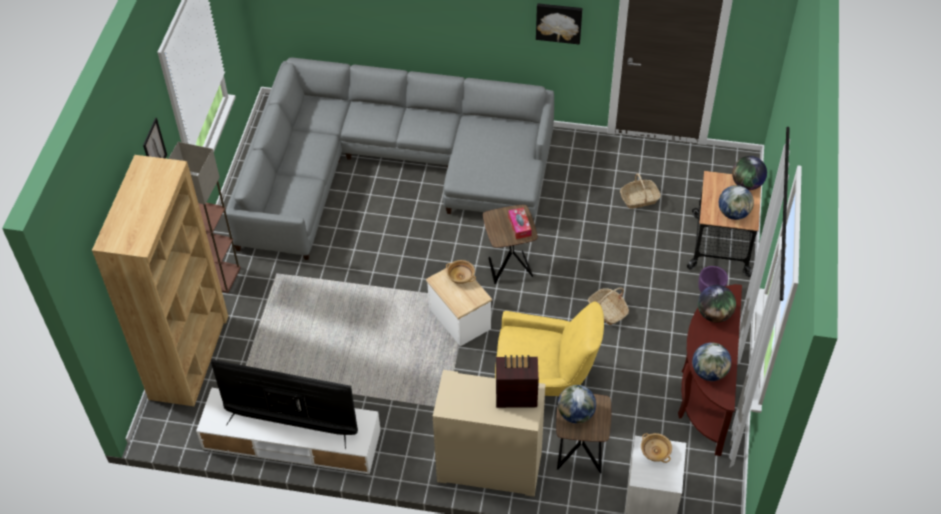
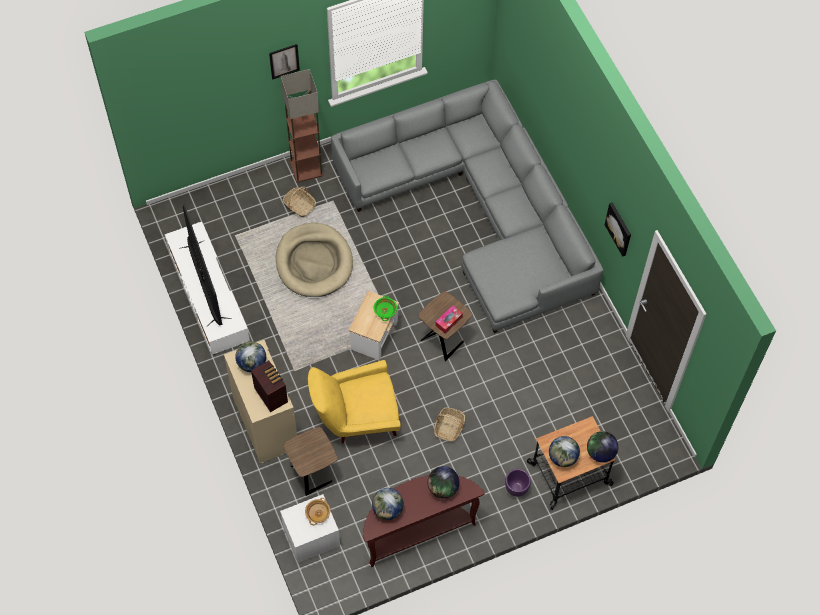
camera: 55 degrees right, 10 degrees up
(189, 356) = (232, 194): brown bookcase -> none
(334, 326) = (314, 262): none -> beige dog bed
(461, 276) = (385, 311): beige bowl -> green bowl
(543, 382) = (357, 418): yellow armchair -> yellow armchair turned 105 degrees clockwise
(575, 414) = (308, 445): globe -> globe (251, 363)
(639, 199) = (574, 393): basket -> basket (299, 205)

